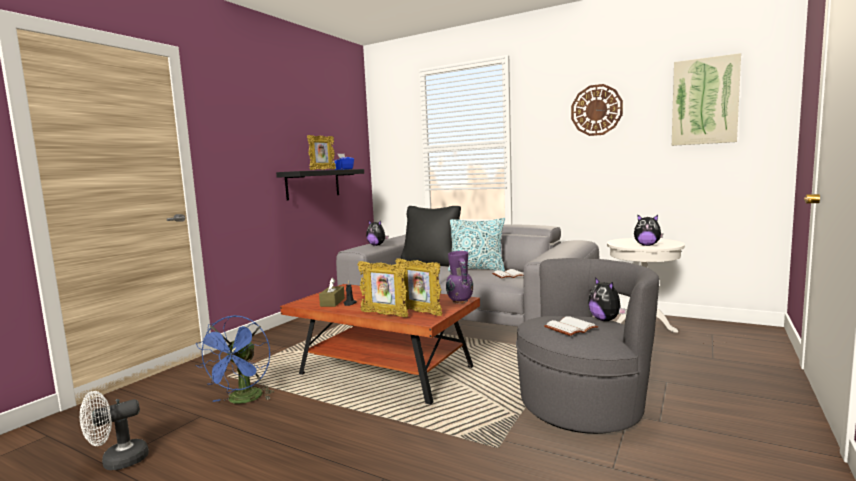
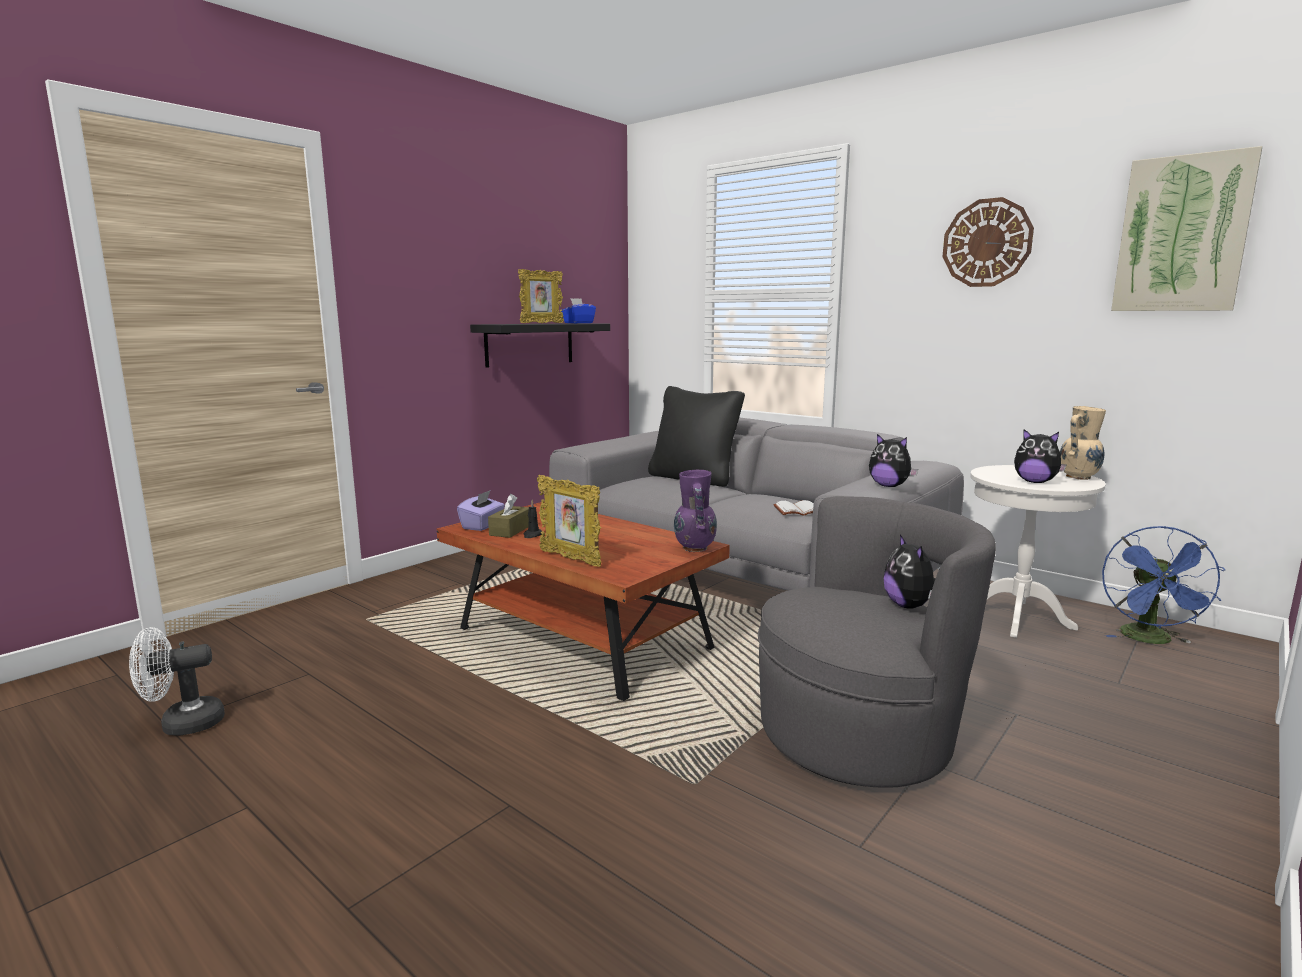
camera: 10 degrees right, 5 degrees up
(243, 400) = (371, 658): blue fan -> blue fan (1150, 640)
(311, 301) = (482, 525): none -> purple tissue box
(377, 245) = (613, 444): plush toy -> plush toy (889, 486)
(420, 312) = (624, 560): picture frame -> none
(477, 269) = (756, 495): pillow -> none
(571, 328) = (839, 615): white book -> none
(668, 241) = (1079, 478): none -> beige vase

